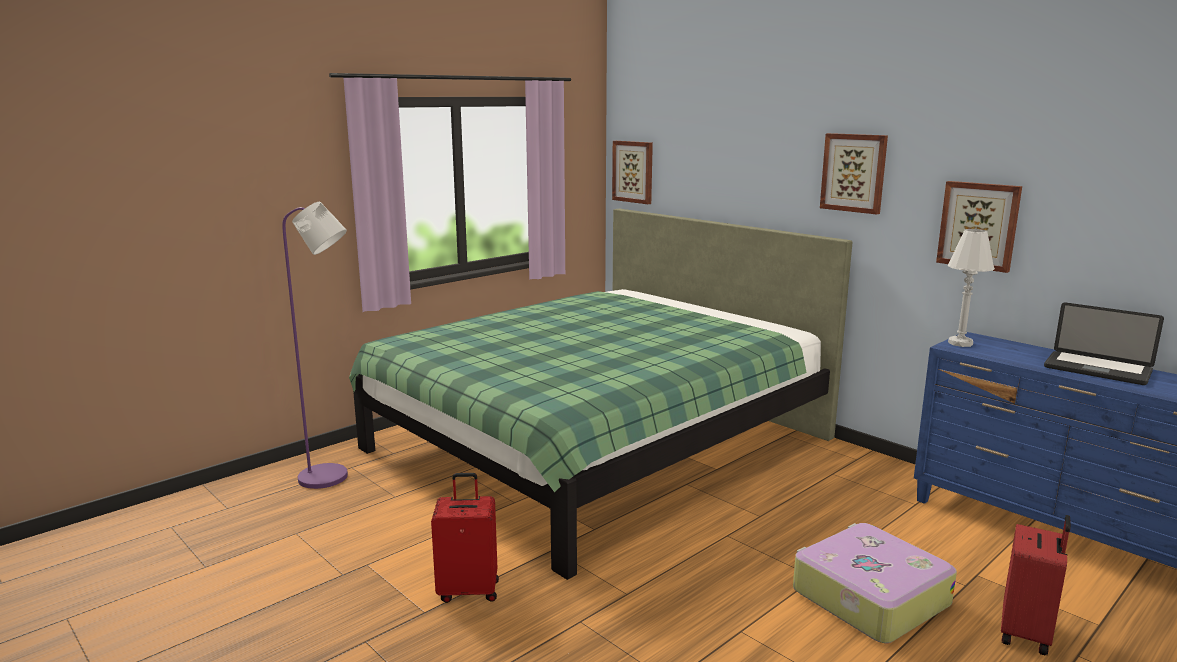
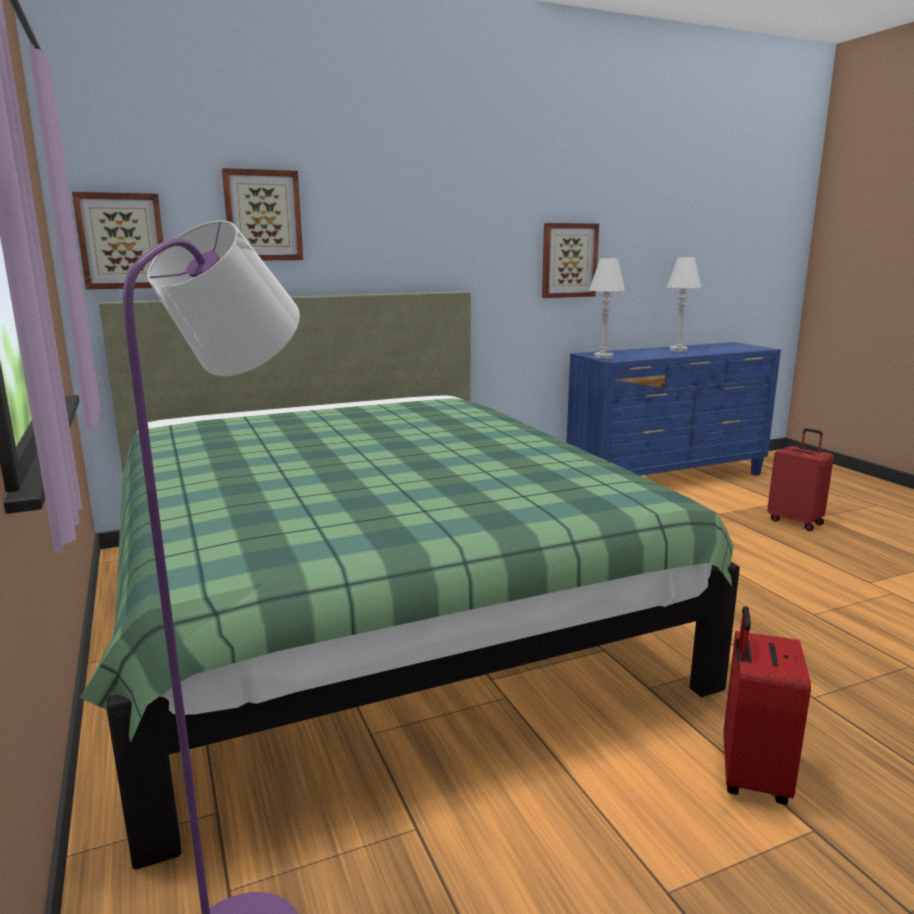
camera: 70 degrees left, 0 degrees up
(854, 173) = (459, 221): picture -> picture (263, 215)
(868, 597) = (752, 553): suitcase -> none
(1097, 369) = (678, 350): laptop -> white table lamp

